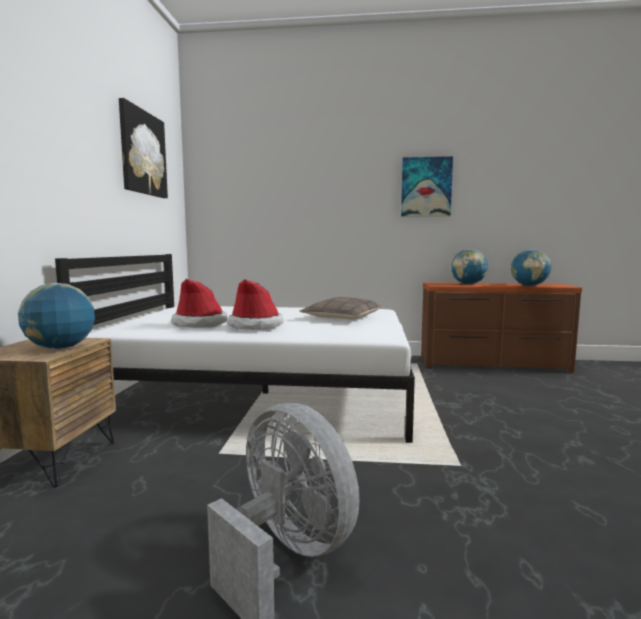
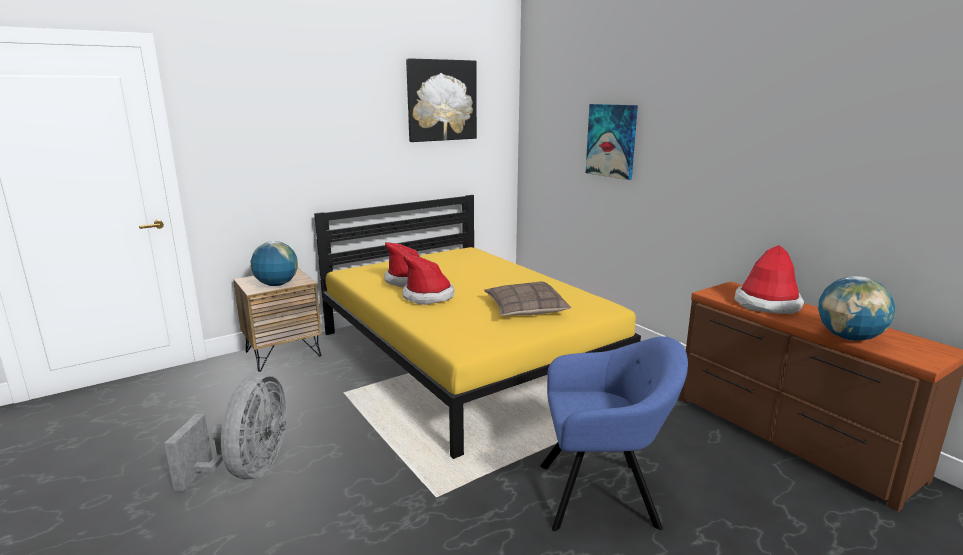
camera: 50 degrees right, 10 degrees up
(263, 393) = (466, 357): white bed -> yellow bed
(426, 187) = (757, 139): picture -> picture (612, 140)
(468, 284) = (767, 304): globe -> hat
(509, 415) = (603, 494): none -> blue armchair

